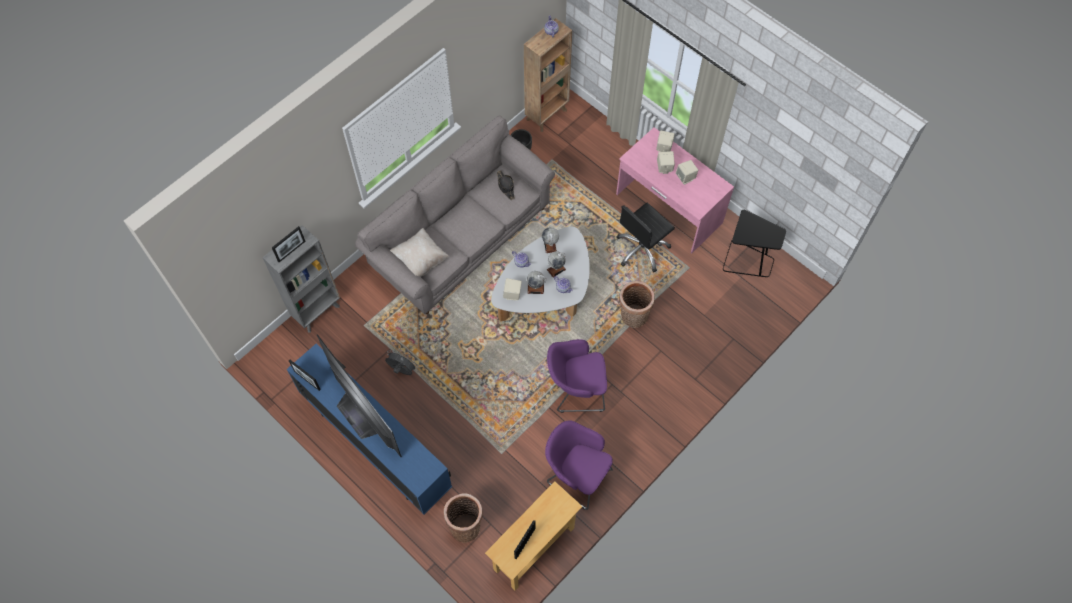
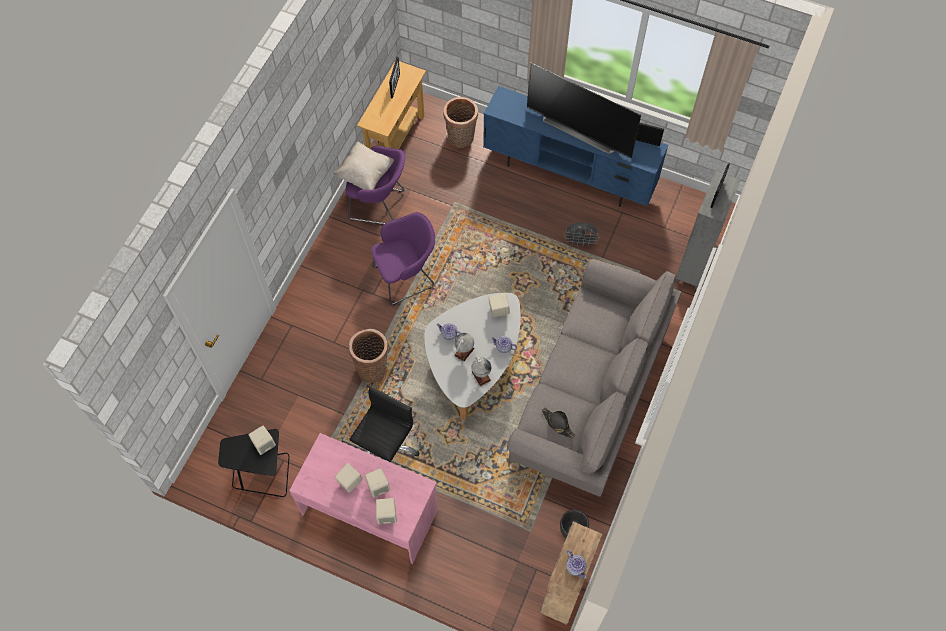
camera: 160 degrees right, 0 degrees up
(420, 260) = (608, 309): beige pillow -> beige pillow (365, 174)
(535, 288) = (477, 324): globe -> none
(746, 233) = (264, 444): none -> beige speaker

